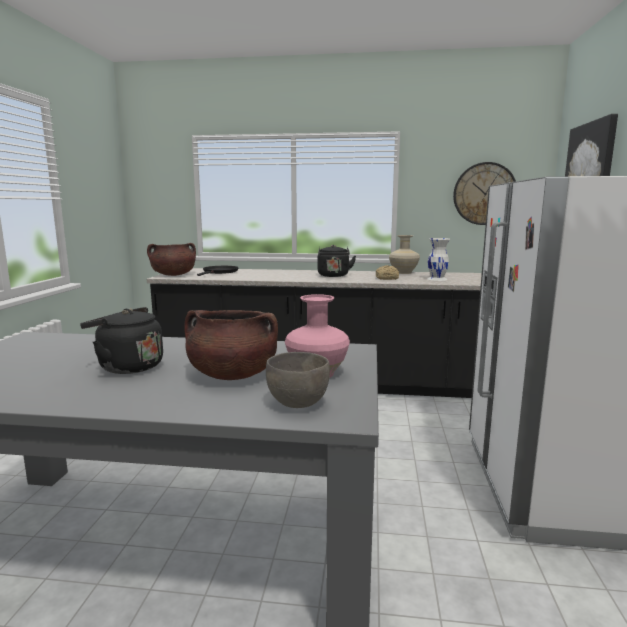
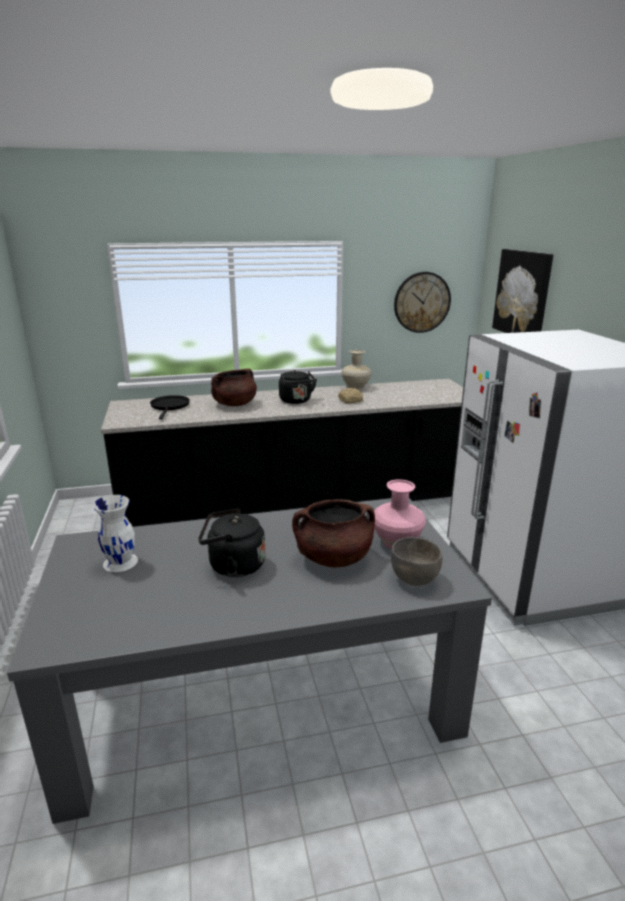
camera: 20 degrees left, 10 degrees up
(173, 275) = (124, 418): brown cooking pot -> brown cooking pot (234, 404)
(437, 279) = (395, 396): white vase -> white vase (121, 561)

